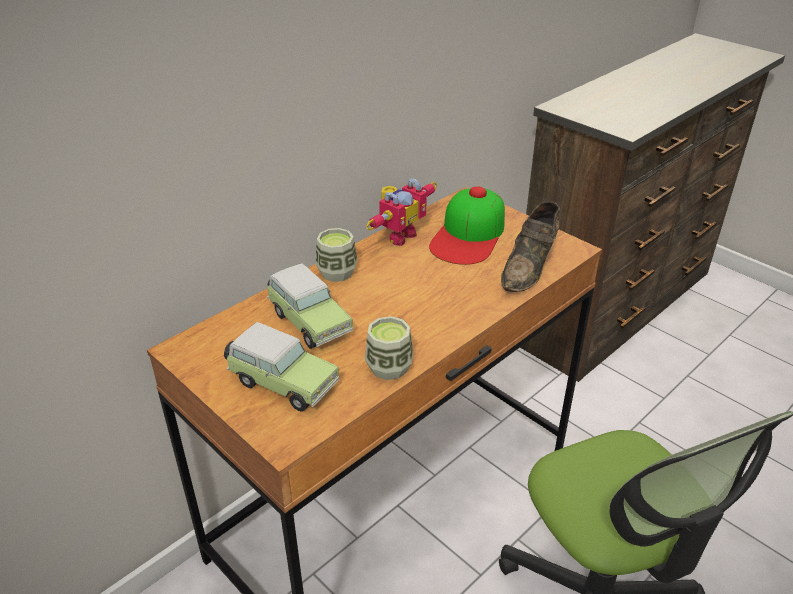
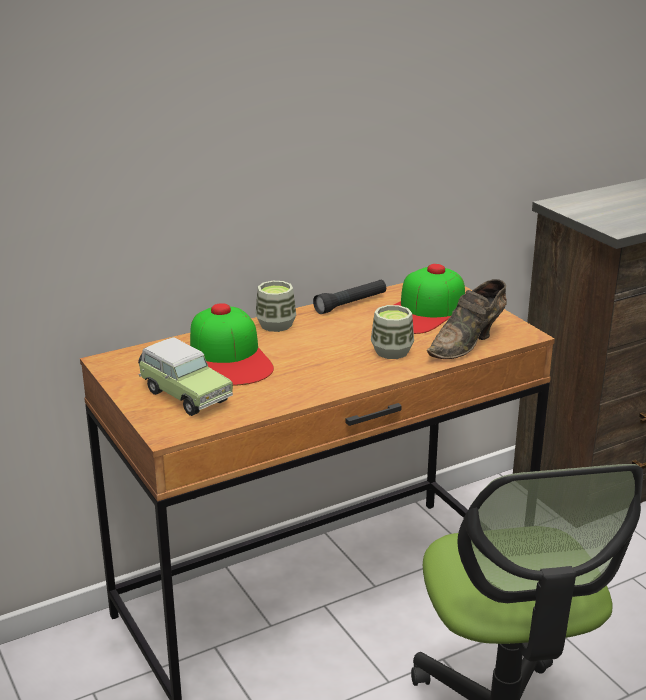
camera: 15 degrees right, 10 degrees down
(308, 321) = (230, 356): toy car -> cap
(389, 367) = (286, 397): cup -> cup (392, 351)
(398, 235) = (350, 304): toy robot -> black flashlight

